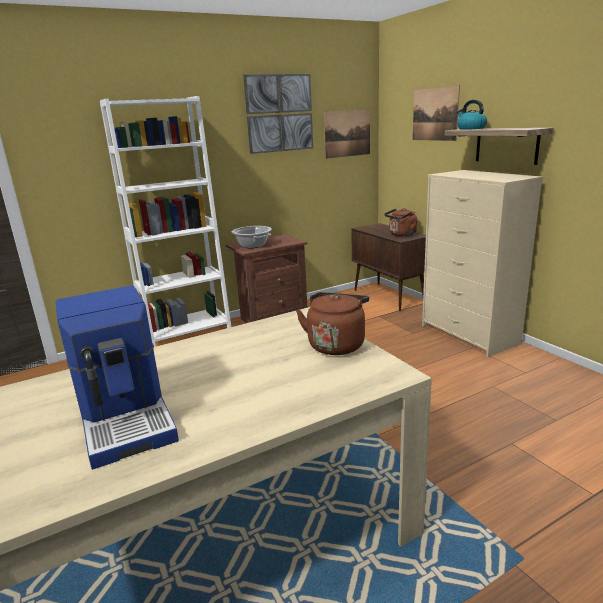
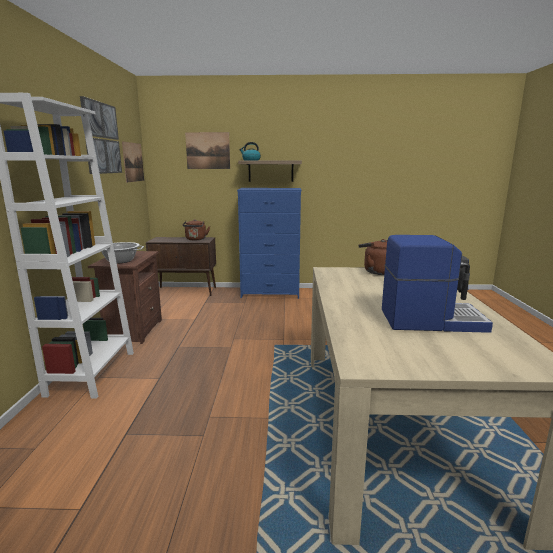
camera: 60 degrees left, 5 degrees down
(469, 335) = (271, 293): beige dresser -> blue dresser

